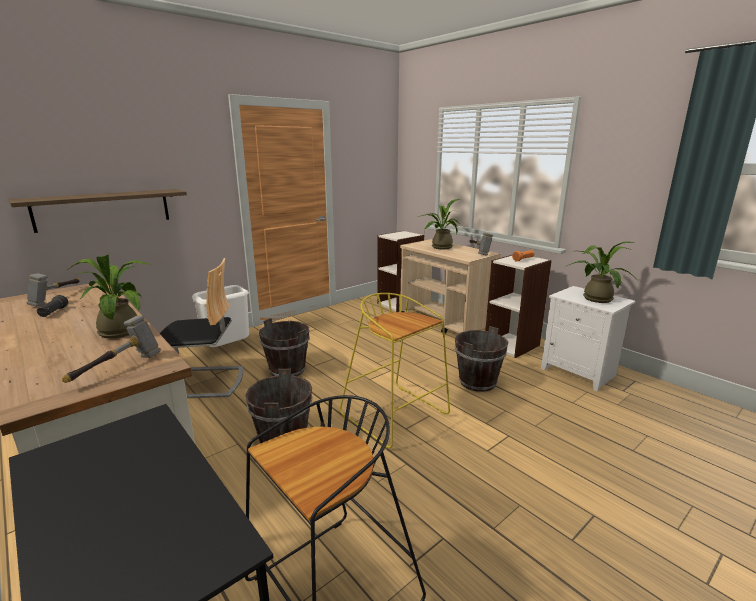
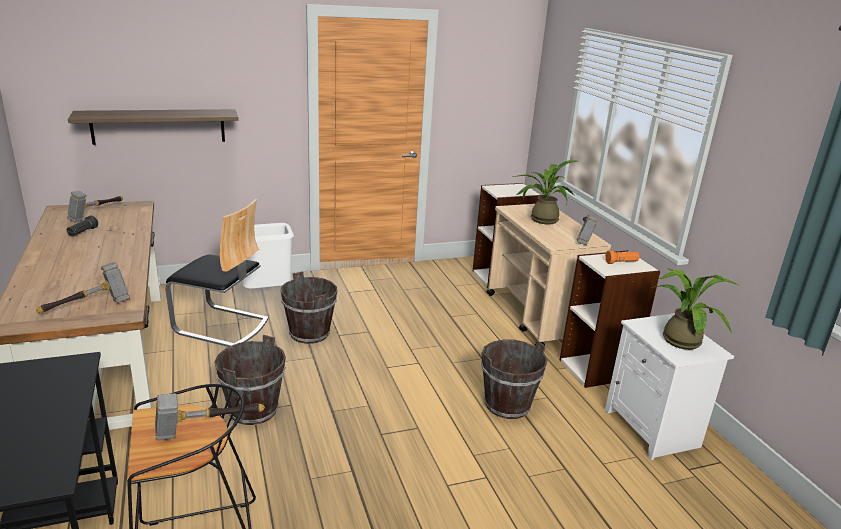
camera: 20 degrees right, 5 degrees up
(121, 330) = (120, 265): potted plant -> none
(345, 444) = (207, 430): none -> hammer
(396, 415) = (383, 417): yellow stool -> none

